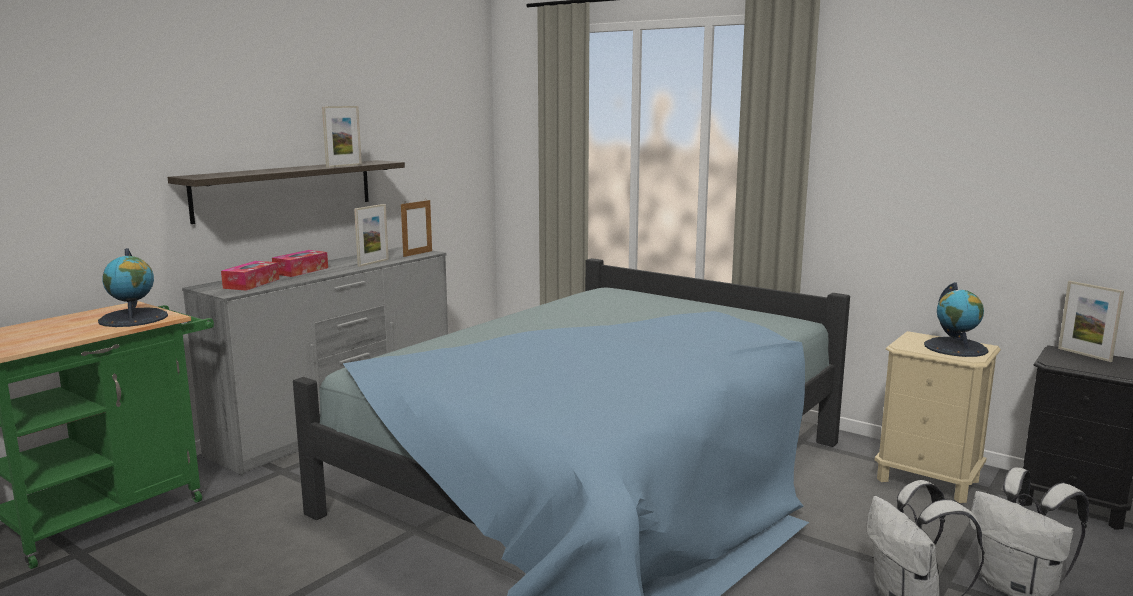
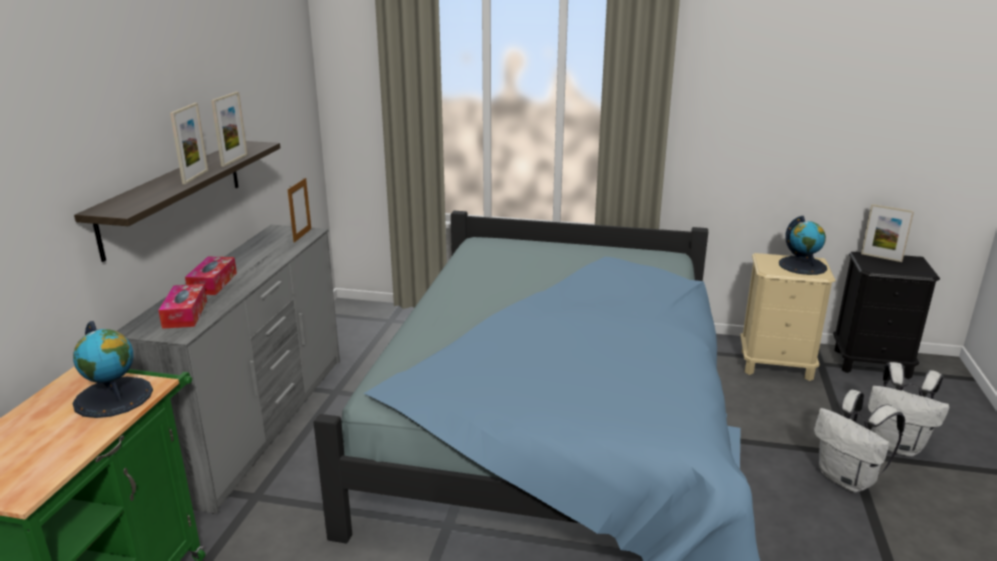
camera: 25 degrees left, 10 degrees up
(373, 263) = (275, 257): picture frame -> picture frame (195, 177)

